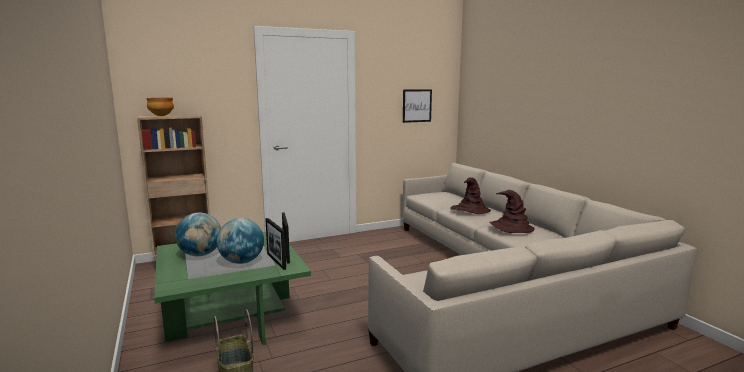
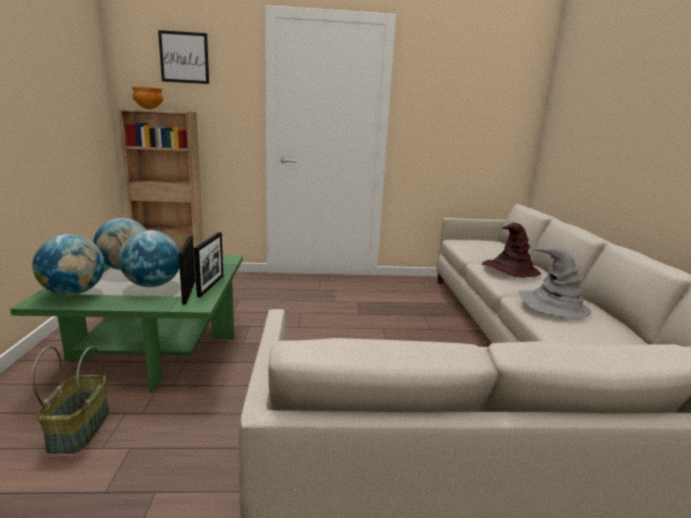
camera: 20 degrees right, 5 degrees up
(188, 278) = (74, 293): none -> globe
(417, 105) = (476, 122): picture -> picture (184, 57)
(511, 228) = (552, 305): brown hat -> grey hat

